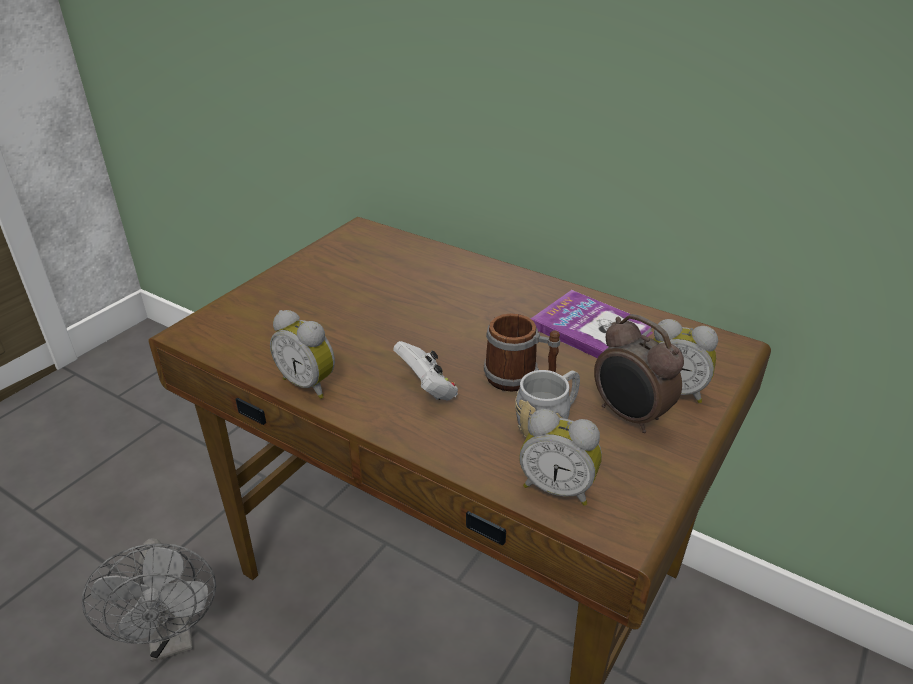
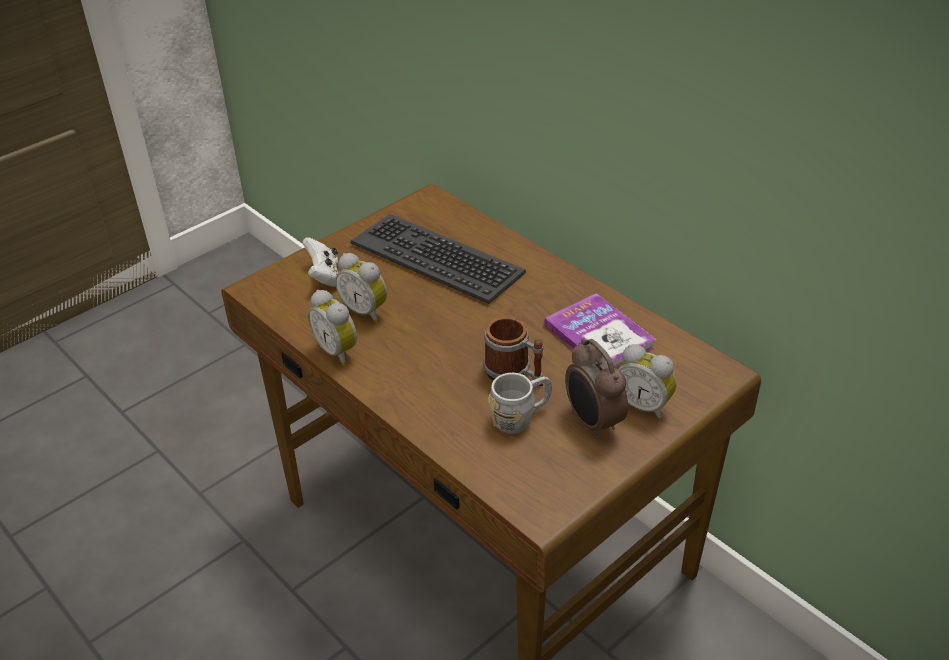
camera: 15 degrees right, 5 degrees up
(173, 638) = (222, 544): grey fan -> none
(389, 279) = (437, 258): none -> keyboard
(428, 389) = (433, 371): white game controller -> white game controller (324, 276)
(558, 487) = (504, 472): alarm clock -> alarm clock (366, 311)

